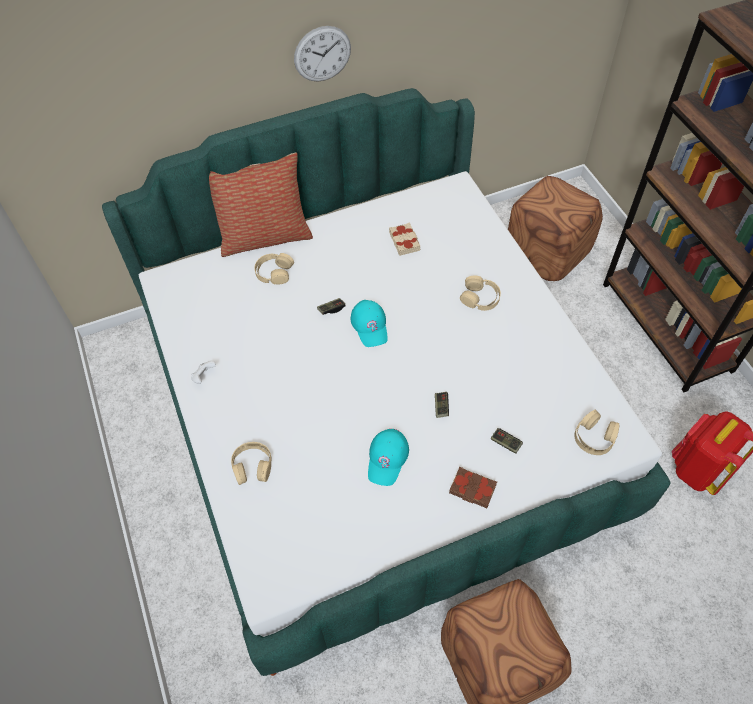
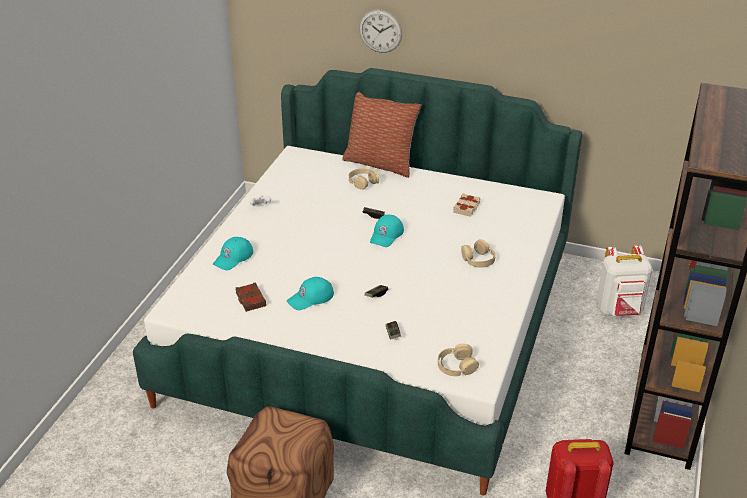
camera: 40 degrees right, 20 degrees down
(252, 466) = (233, 257): beige headphones -> turquoise cap
(322, 54) = (467, 42): wall clock -> wall clock (380, 31)
(472, 490) = (340, 341): brown book -> brown book (250, 300)
(547, 251) = (619, 310): brown ottoman -> white backpack

